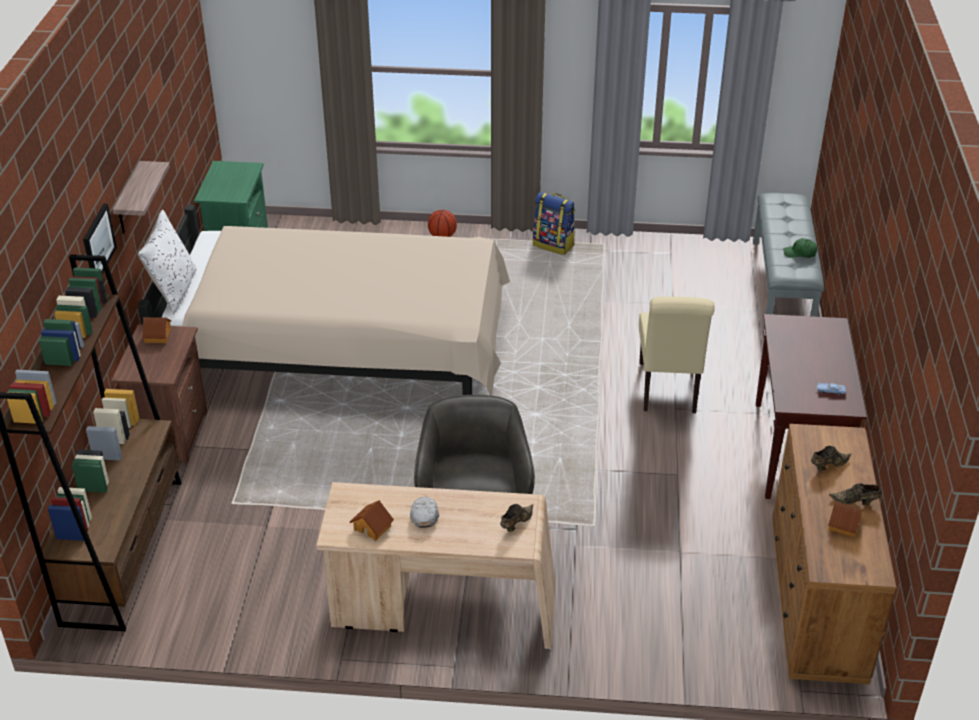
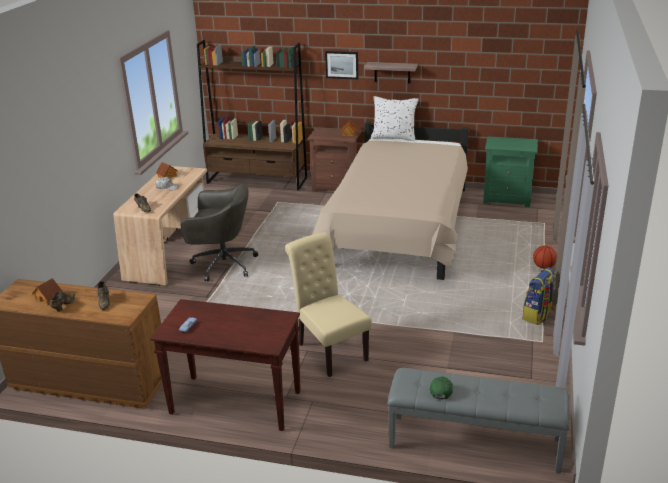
camera: 100 degrees right, 10 degrees down
(668, 391) = (329, 350): beige chair -> beige chair turned 45 degrees clockwise

